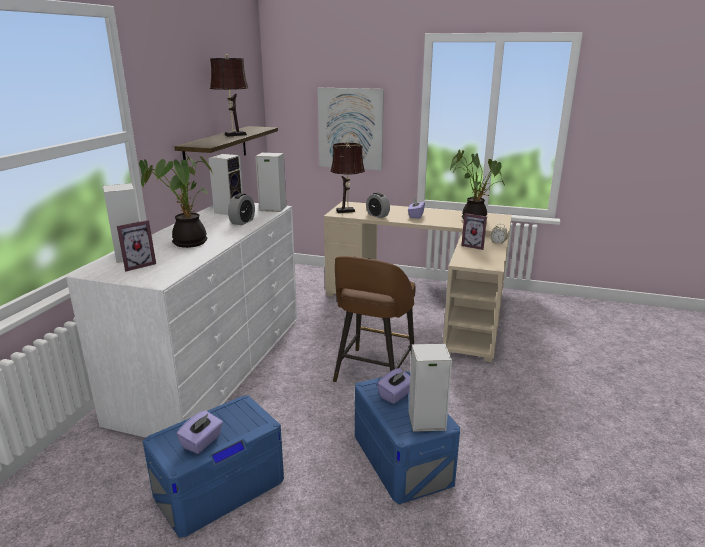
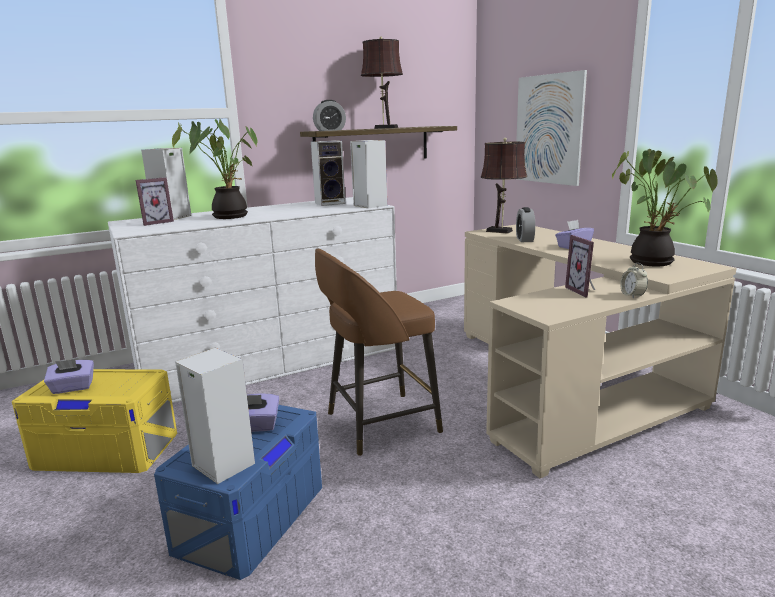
camera: 45 degrees right, 5 degrees down
(138, 265) = (156, 222): picture frame -> picture frame turned 45 degrees counterclockwise
(219, 487) = (106, 450): blue storage box -> yellow storage box
(242, 222) = (312, 210): alarm clock -> alarm clock (330, 130)

